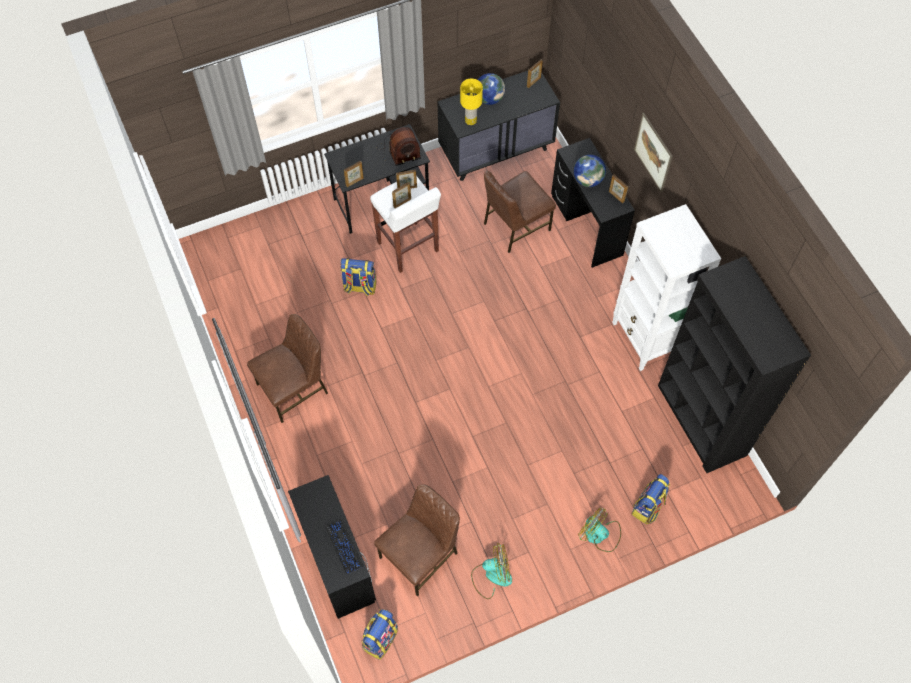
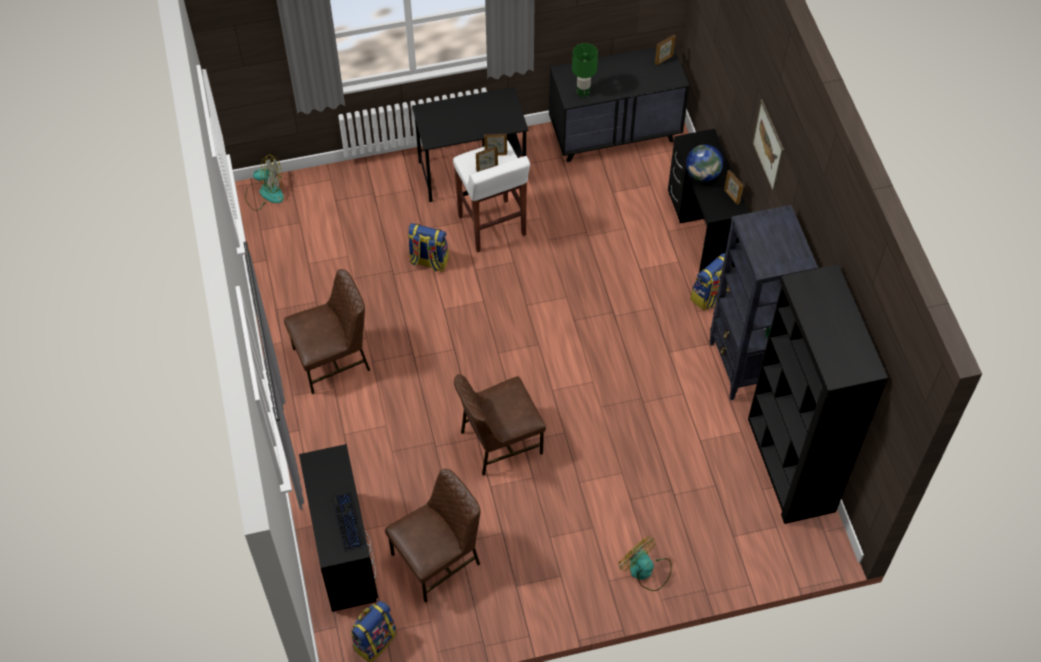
camera: 10 degrees right, 5 degrees down
(355, 182) = (439, 140): picture frame -> none
(398, 151) = (494, 115): radio -> none
(470, 120) = (582, 92): yellow table lamp -> green table lamp
(489, 99) = (609, 71): globe -> none
(491, 575) = (513, 594): fan -> fan (265, 193)
(515, 226) = (619, 220): brown chair -> brown chair (499, 442)
(646, 339) = (745, 366): white bookcase -> black bookcase
(648, 507) = (708, 550): backpack -> backpack (709, 296)

